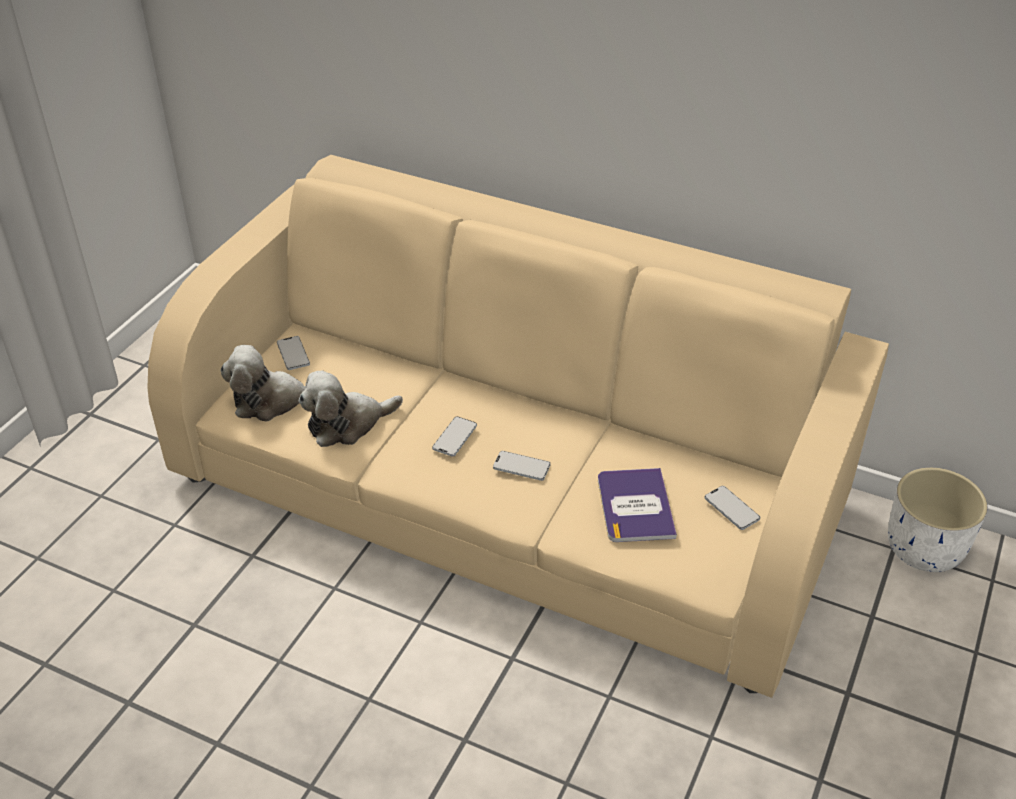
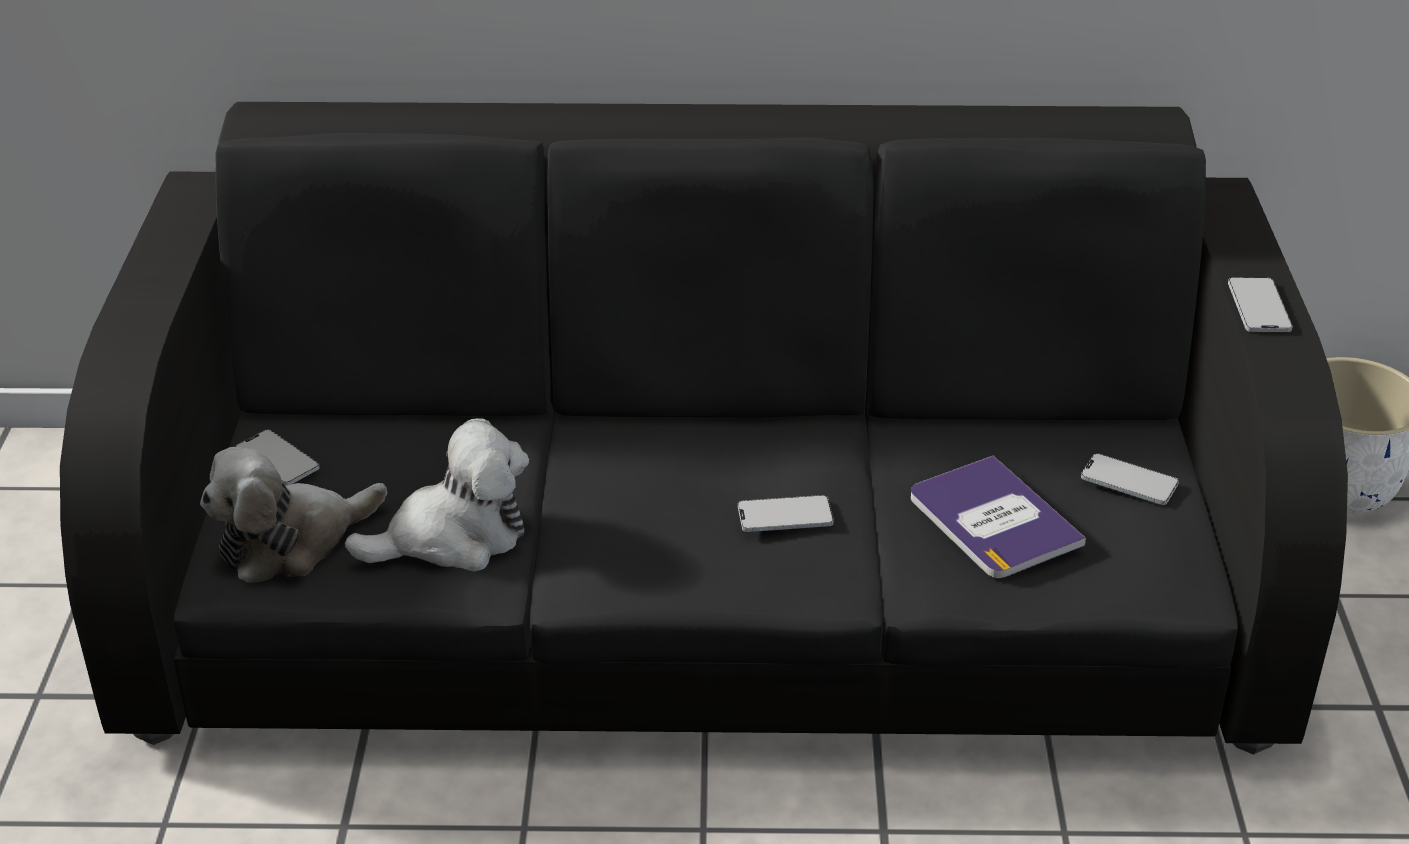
camera: 25 degrees left, 5 degrees down
(347, 424) = (453, 538): plush toy -> plush toy turned 150 degrees counterclockwise
(454, 437) = (648, 505): phone -> phone (1259, 307)
(509, 489) = (707, 587): beige sofa -> black sofa

